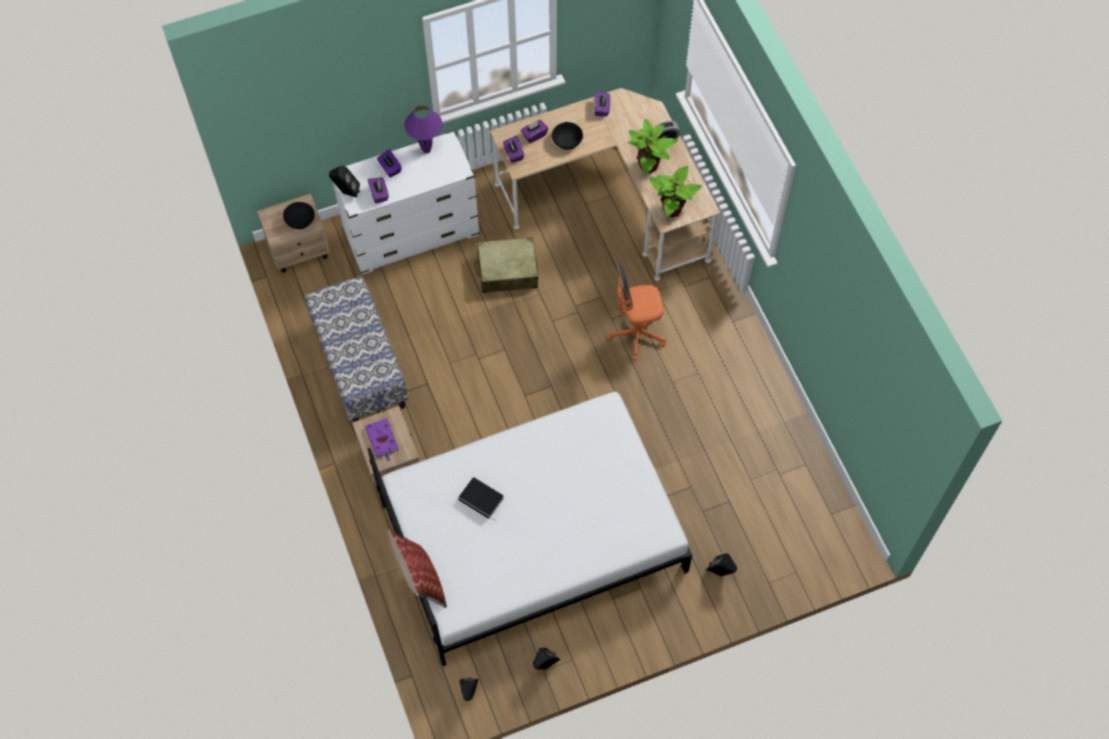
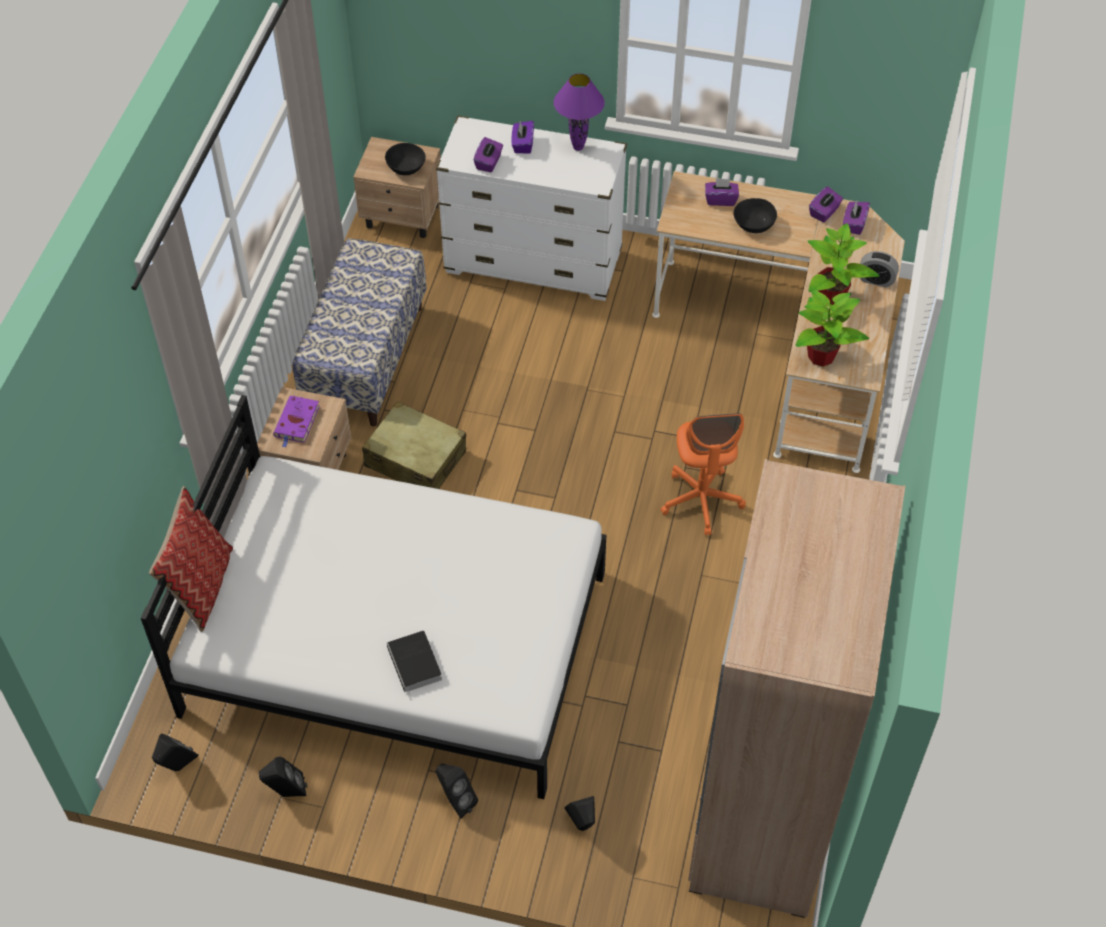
camera: 35 degrees right, 10 degrees down
(346, 192) = (455, 144): black speaker -> black speaker (455, 801)
(482, 499) = (342, 543): book -> book (415, 665)
(507, 271) = (607, 353): beige suitcase -> beige suitcase (415, 459)
(513, 154) = (680, 206): purple tissue box -> purple tissue box (854, 224)
(636, 334) = (701, 500): orange office chair -> orange office chair turned 120 degrees counterclockwise
(806, 499) = (763, 810): none -> beige wardrobe

